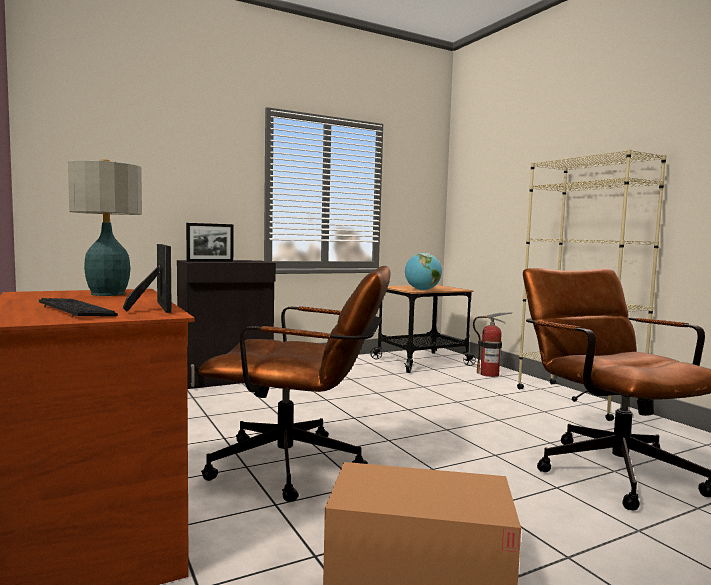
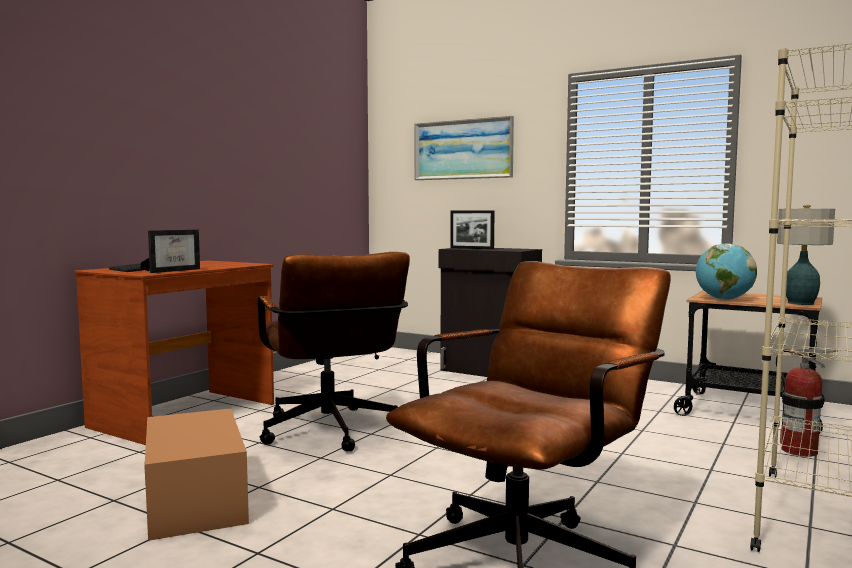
camera: 60 degrees right, 0 degrees up
(109, 294) = (224, 264): table lamp -> table lamp (801, 303)
(157, 158) = (463, 149): none -> picture

